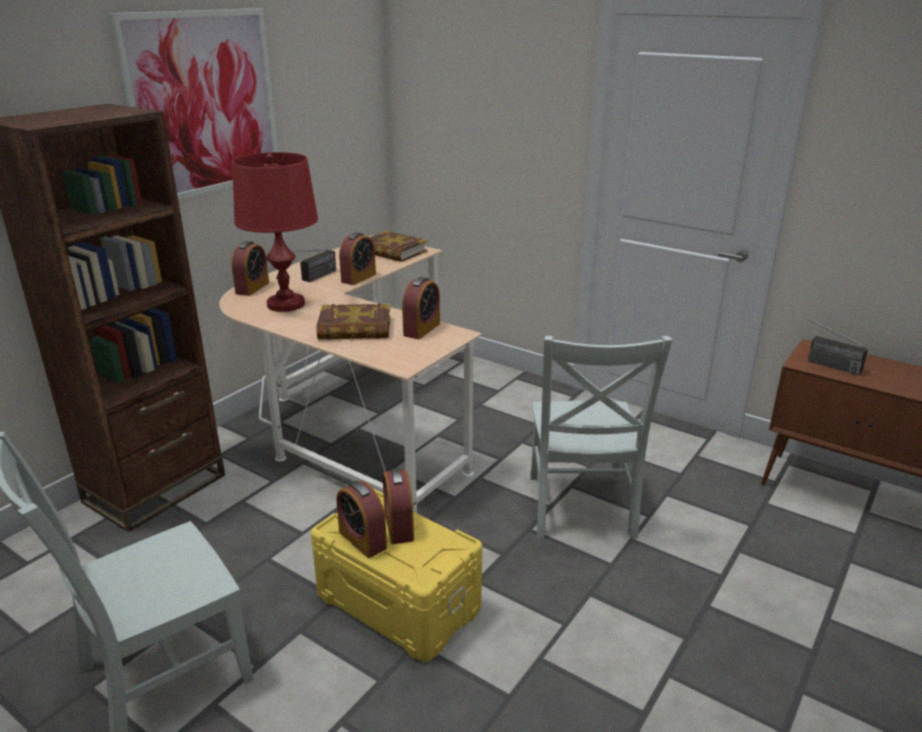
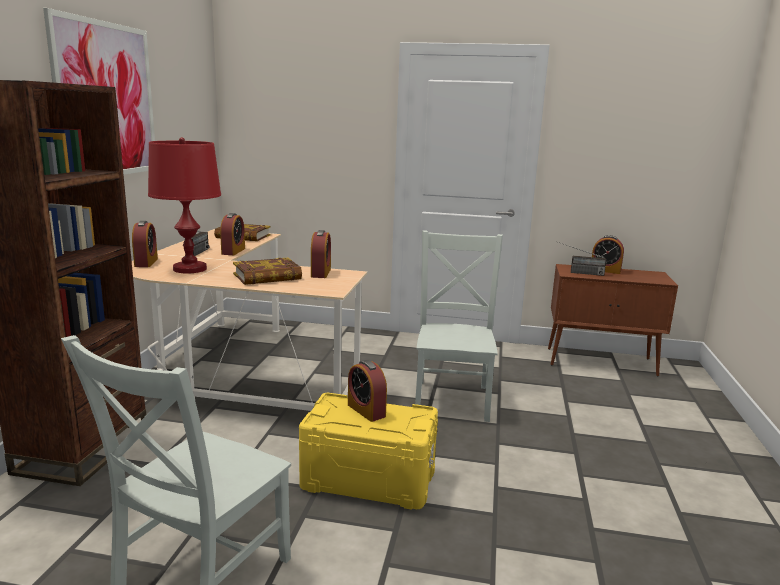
camera: 25 degrees left, 10 degrees down
(362, 539) = (347, 423): alarm clock -> alarm clock (605, 270)
(580, 509) = (452, 398): grey chair -> grey chair turned 150 degrees counterclockwise

